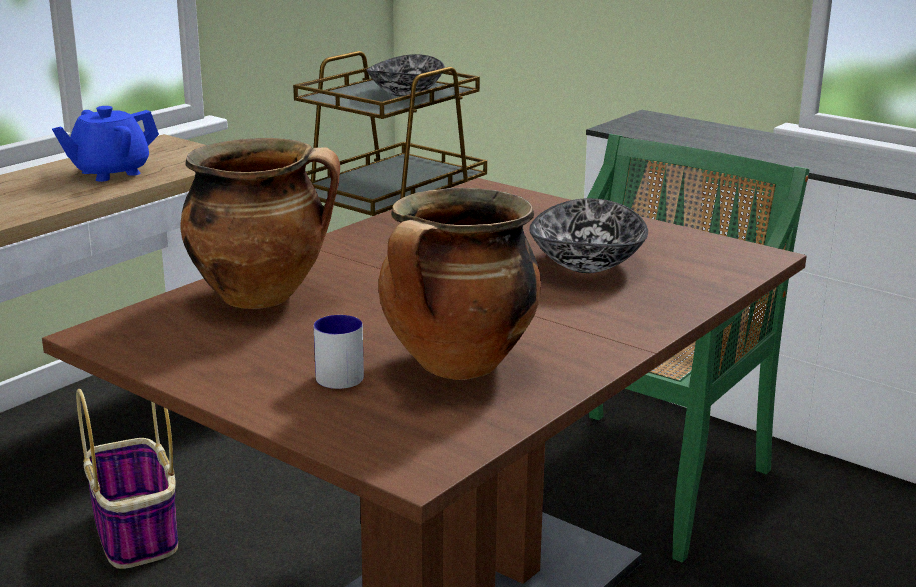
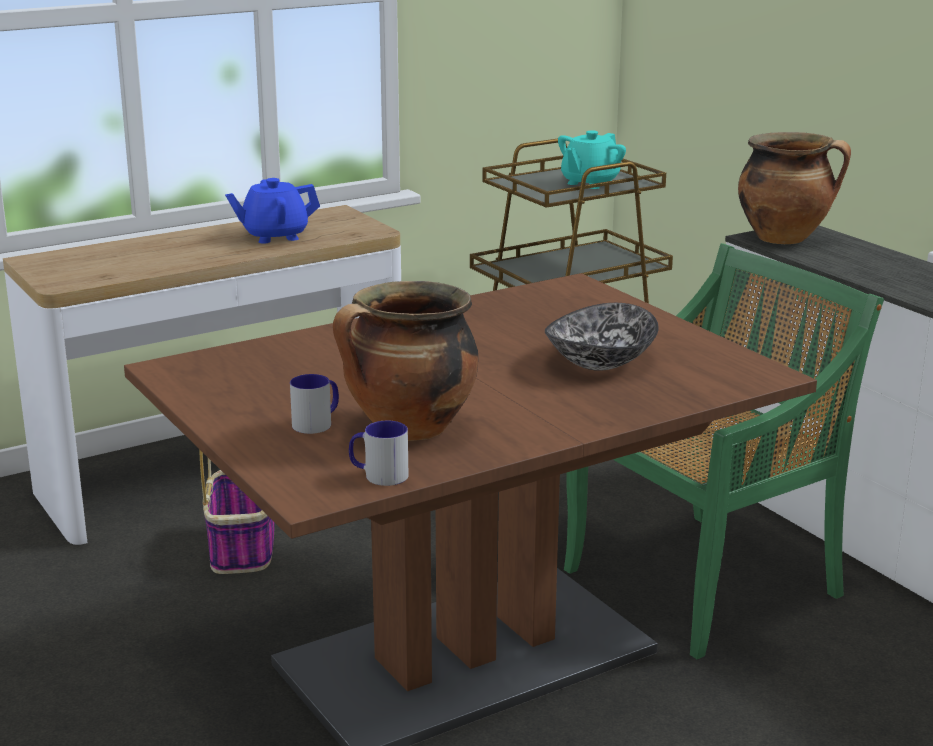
camera: 20 degrees right, 0 degrees up
(262, 296) = (307, 354): cooking pot -> cooking pot (785, 238)
(405, 93) = (589, 183): bowl -> turquoise teapot
(471, 425) = (378, 475): none -> mug

